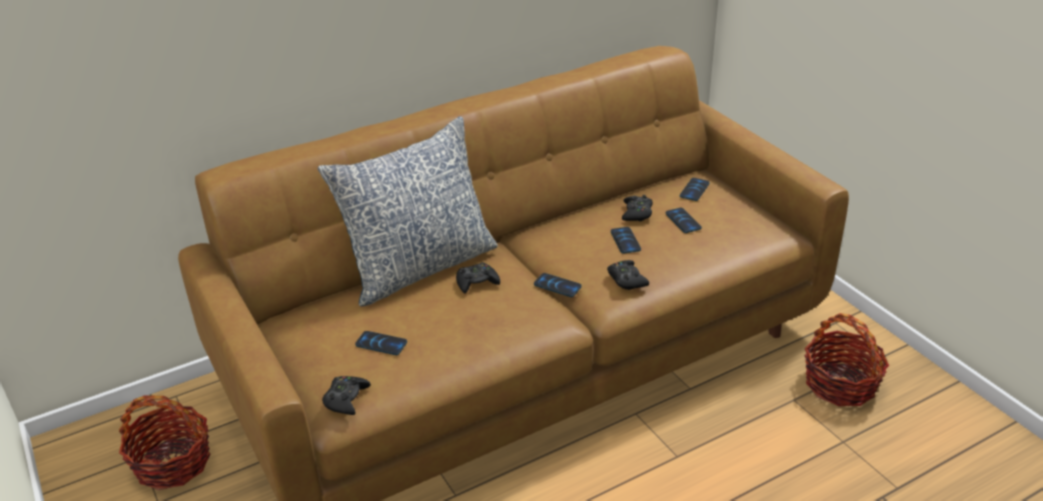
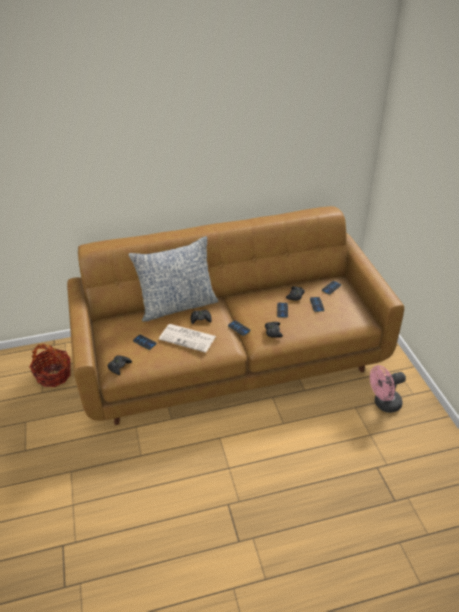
camera: 15 degrees right, 5 degrees up
(467, 320) = (188, 338): none -> newspaper
(840, 384) = (383, 404): basket -> pink fan

